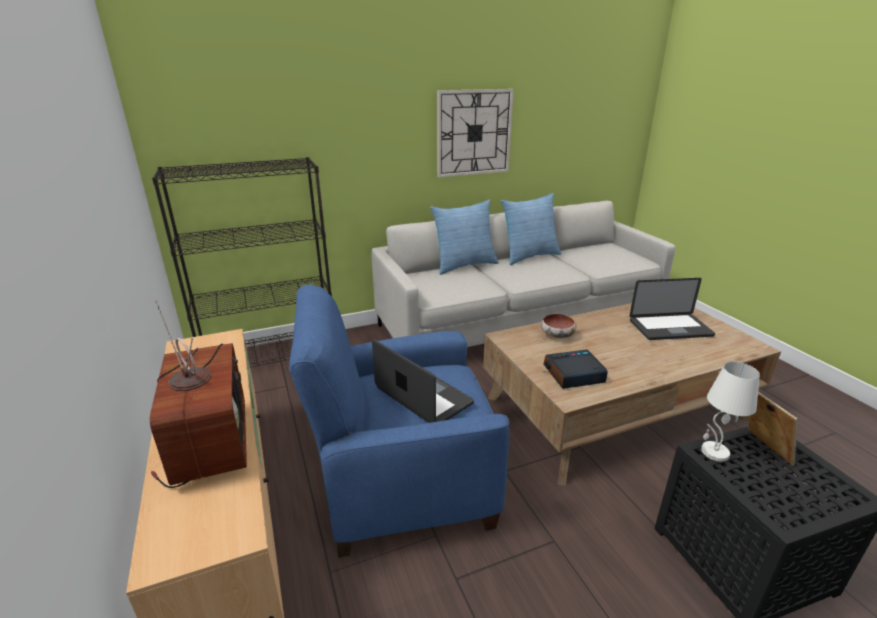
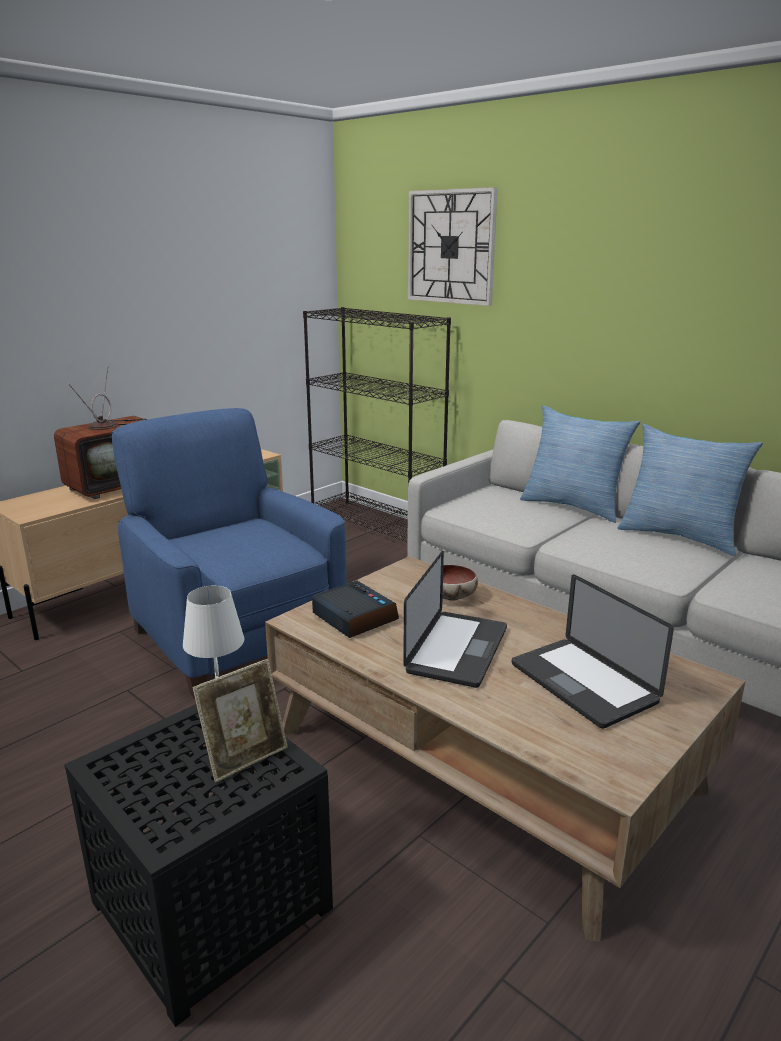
camera: 65 degrees right, 5 degrees down
(423, 396) = (236, 543): laptop -> laptop (457, 650)
(474, 133) = (664, 316): wall clock -> wall clock (451, 247)

